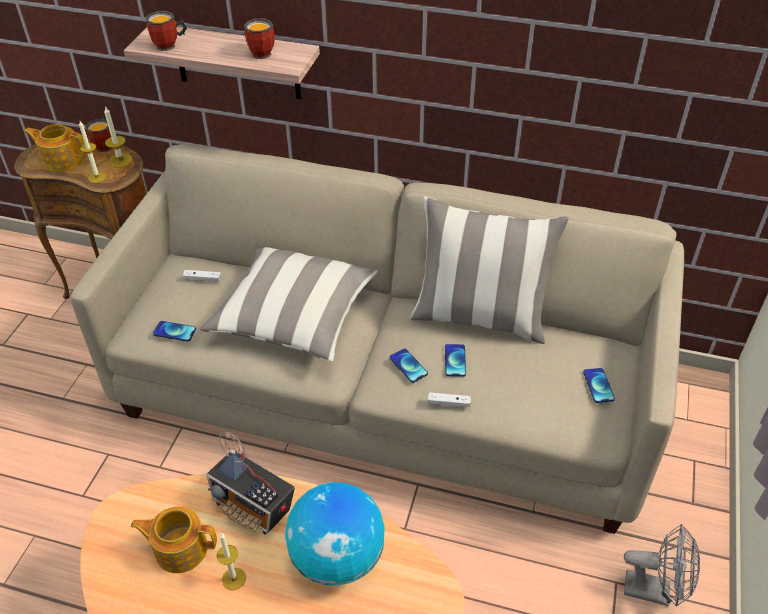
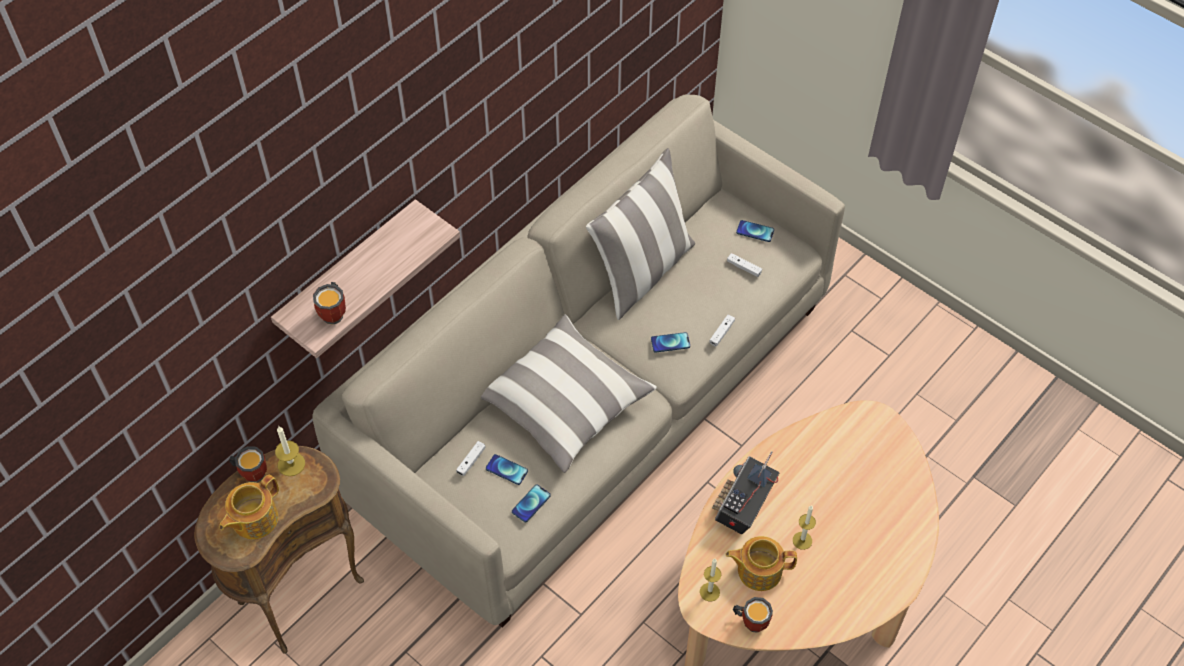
camera: 65 degrees left, 10 degrees up
(97, 177) = (310, 492): candle -> candle (709, 592)
(180, 548) = (758, 570): teapot -> teapot turned 60 degrees clockwise
(253, 506) = (743, 507): radio -> radio turned 150 degrees clockwise
(263, 52) = (399, 243): mug -> mug (751, 620)
(337, 557) = (814, 466): globe -> none
(455, 361) = (682, 309): phone -> phone (506, 470)
(542, 391) = (744, 268): none -> white game controller
(655, 590) = (868, 311): grey fan -> none

